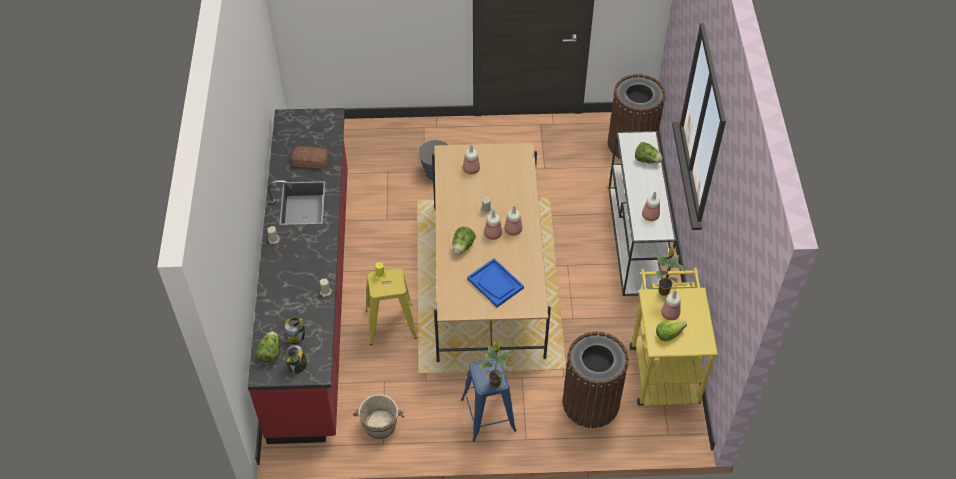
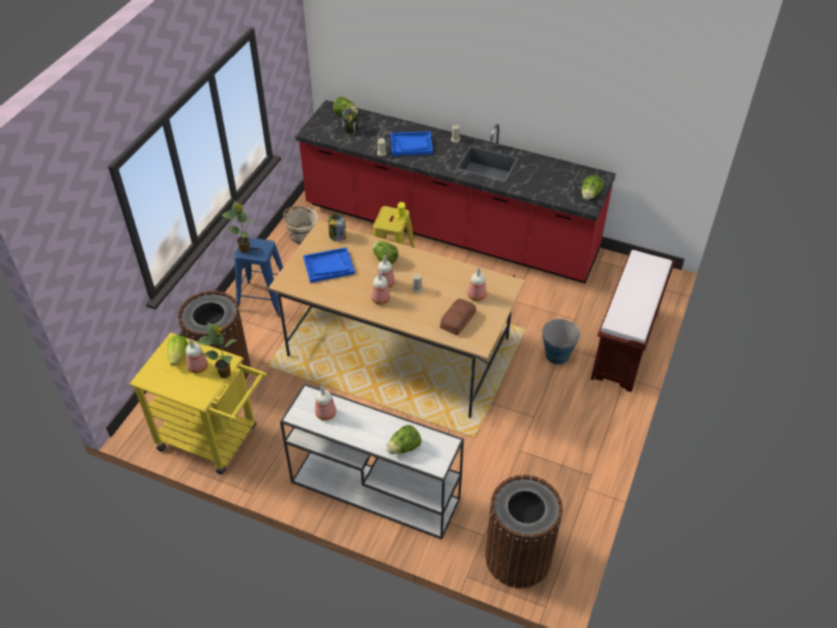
camera: 115 degrees right, 5 degrees down
(297, 365) = (324, 124): jar -> jar (337, 236)
(299, 272) = (411, 145): none -> blue tray
(310, 161) = (535, 179): bread -> bread (457, 320)
(317, 118) = (590, 195): none -> lettuce
(401, 134) = (625, 346): none -> brown bench

